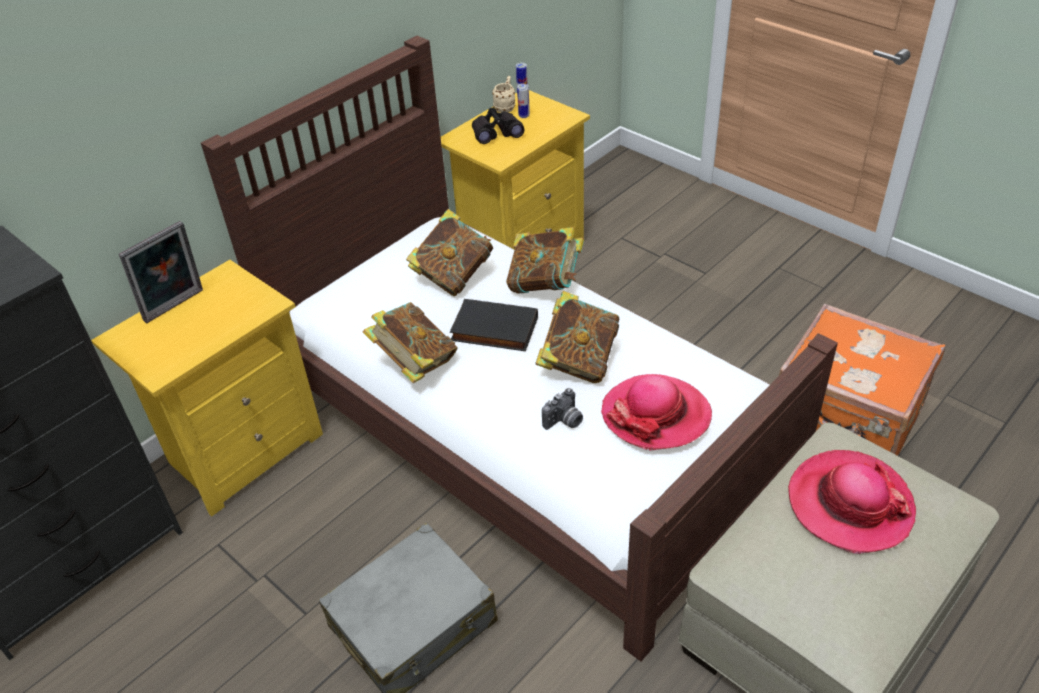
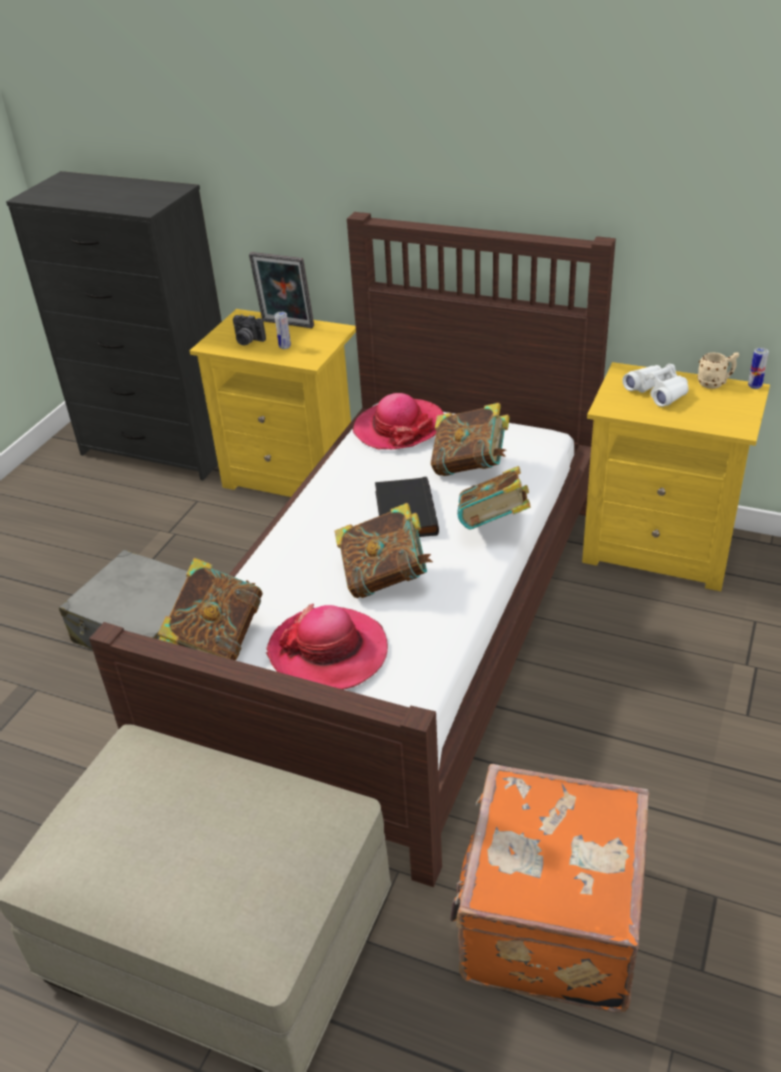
camera: 70 degrees right, 5 degrees down
(414, 363) = (336, 481): book -> book (216, 640)
(496, 133) = (657, 392): black binoculars -> white binoculars
(524, 116) = (709, 399): can -> can (285, 347)
(564, 422) = (295, 591): camera -> camera (247, 341)
(849, 504) = (229, 826): hat -> hat (399, 427)

